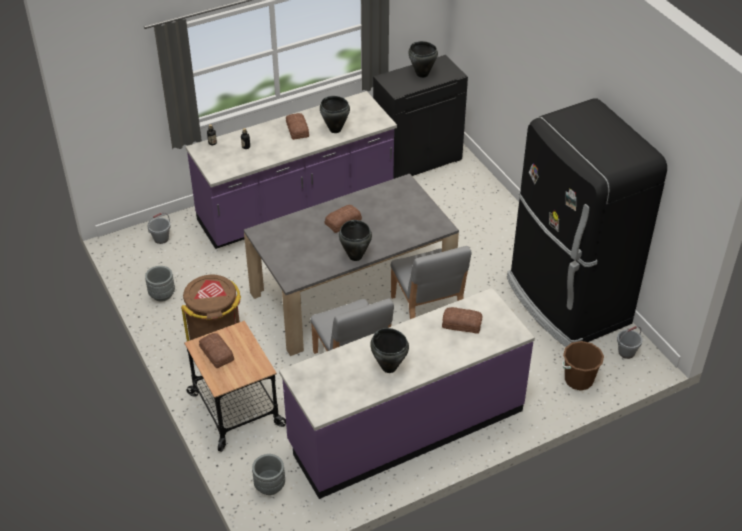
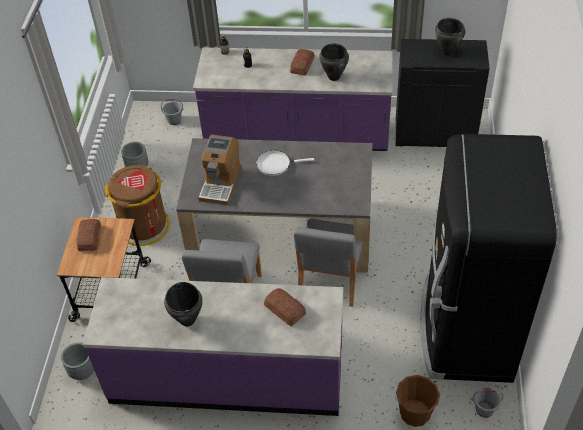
camera: 35 degrees right, 5 degrees up
(307, 255) = (221, 183): none -> coffee machine
(342, 221) = (276, 164): bread -> white frying pan
(355, 256) = (259, 201): black cooking pot -> none

